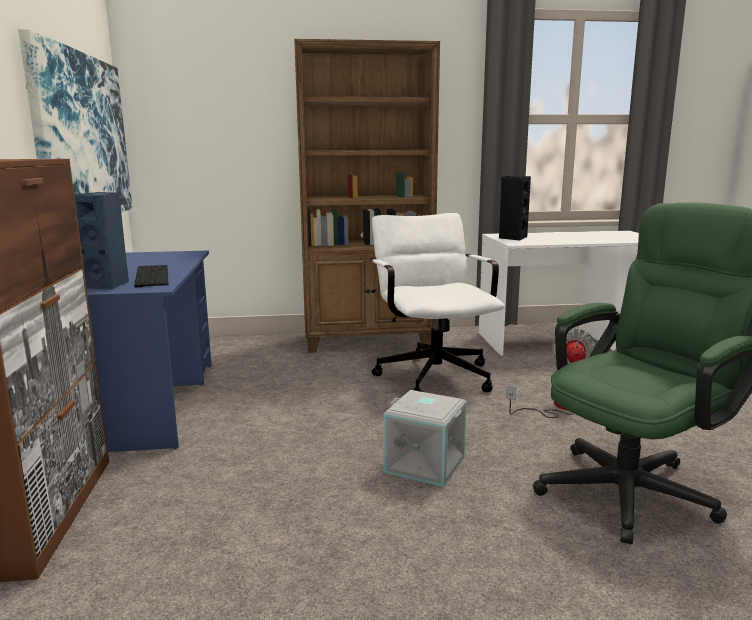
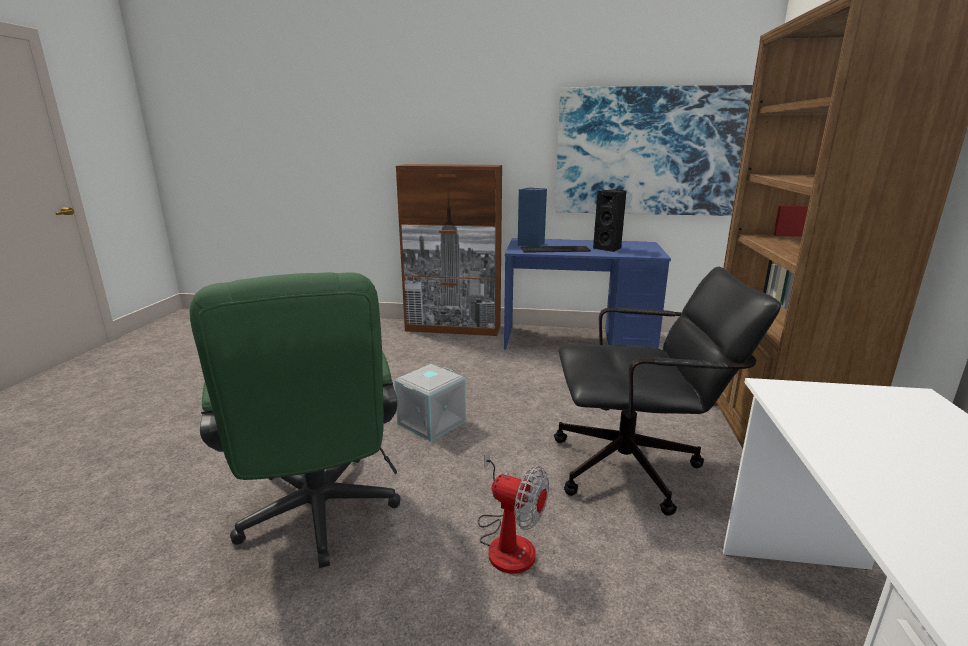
camera: 105 degrees right, 5 degrees up
(432, 373) = (638, 467): white office chair -> black office chair
(512, 238) = (865, 402): black speaker -> black speaker (609, 248)

